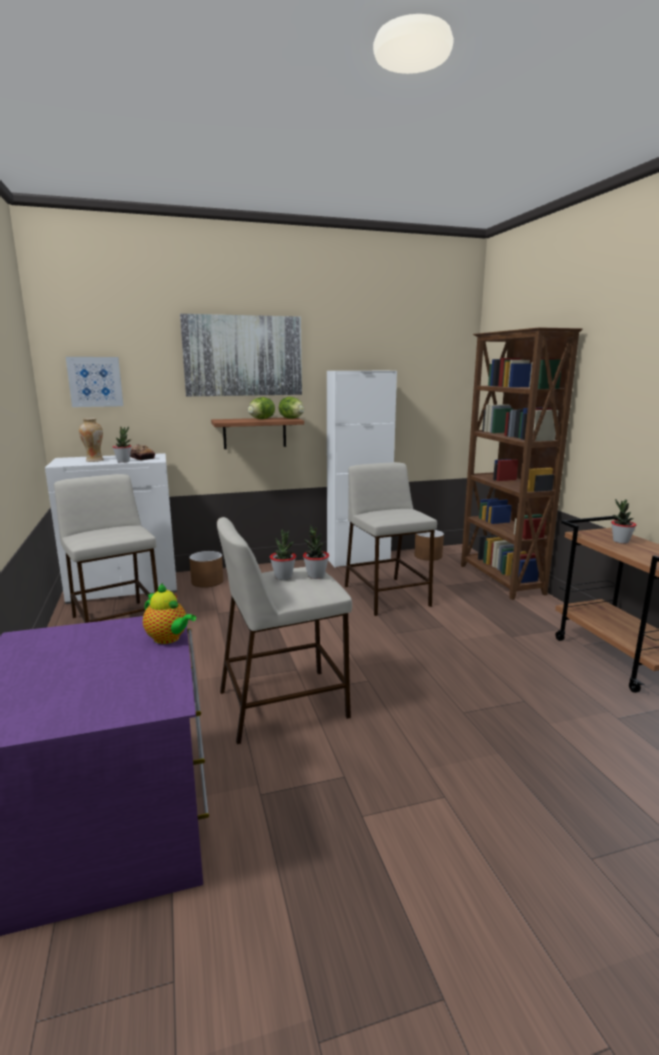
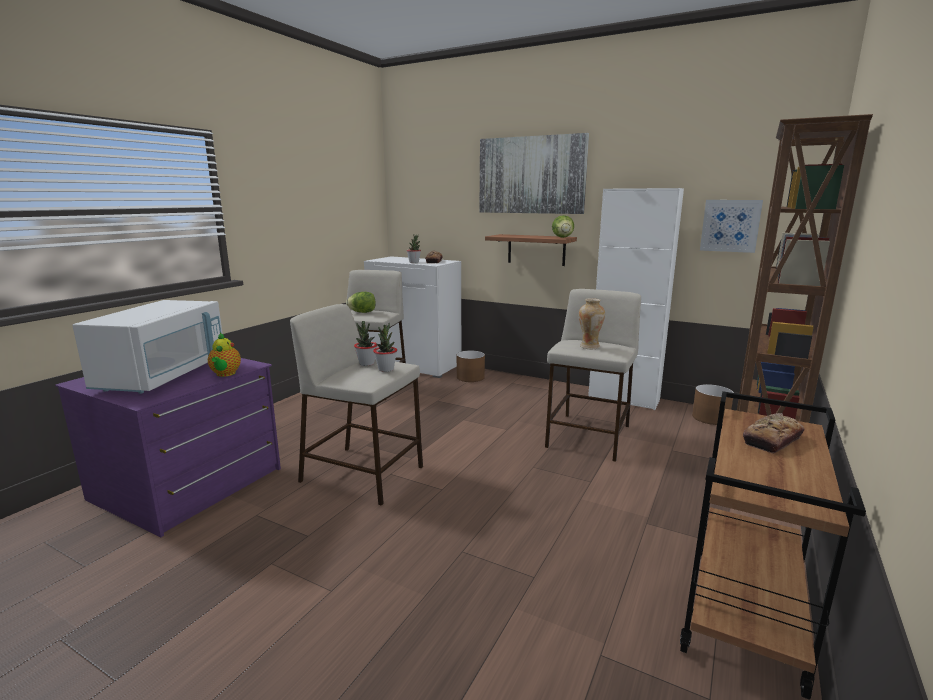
camera: 45 degrees right, 0 degrees up
(90, 672) = (164, 376): none -> white microwave
(94, 460) = (401, 260): vase -> vase (589, 347)
(95, 382) = (420, 198): picture -> picture (730, 225)
(261, 419) = (535, 236): lettuce -> lettuce (362, 312)
(620, 541) = (772, 440): potted plant -> bread

